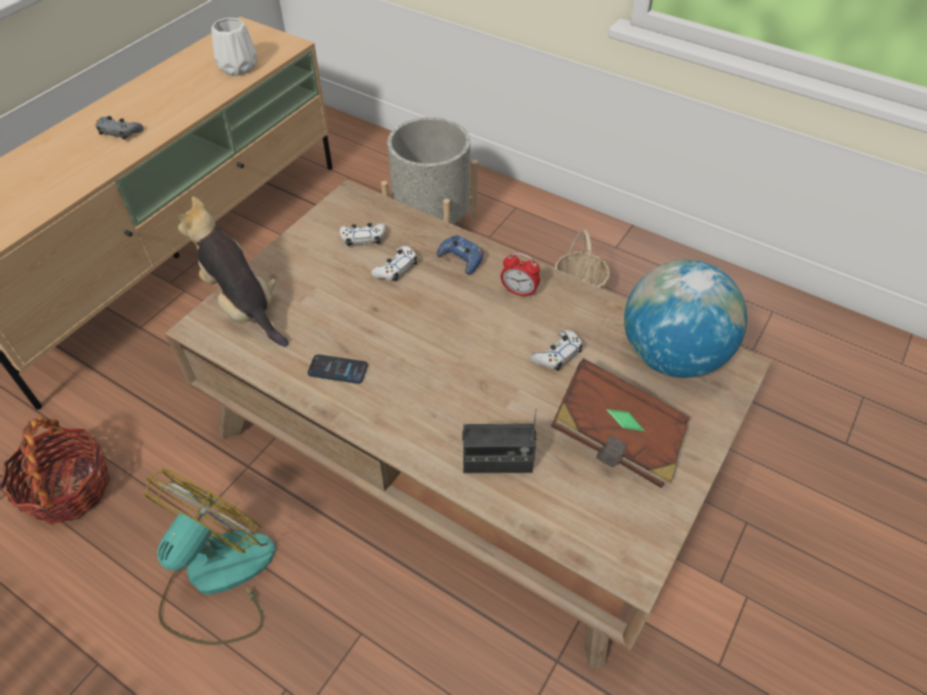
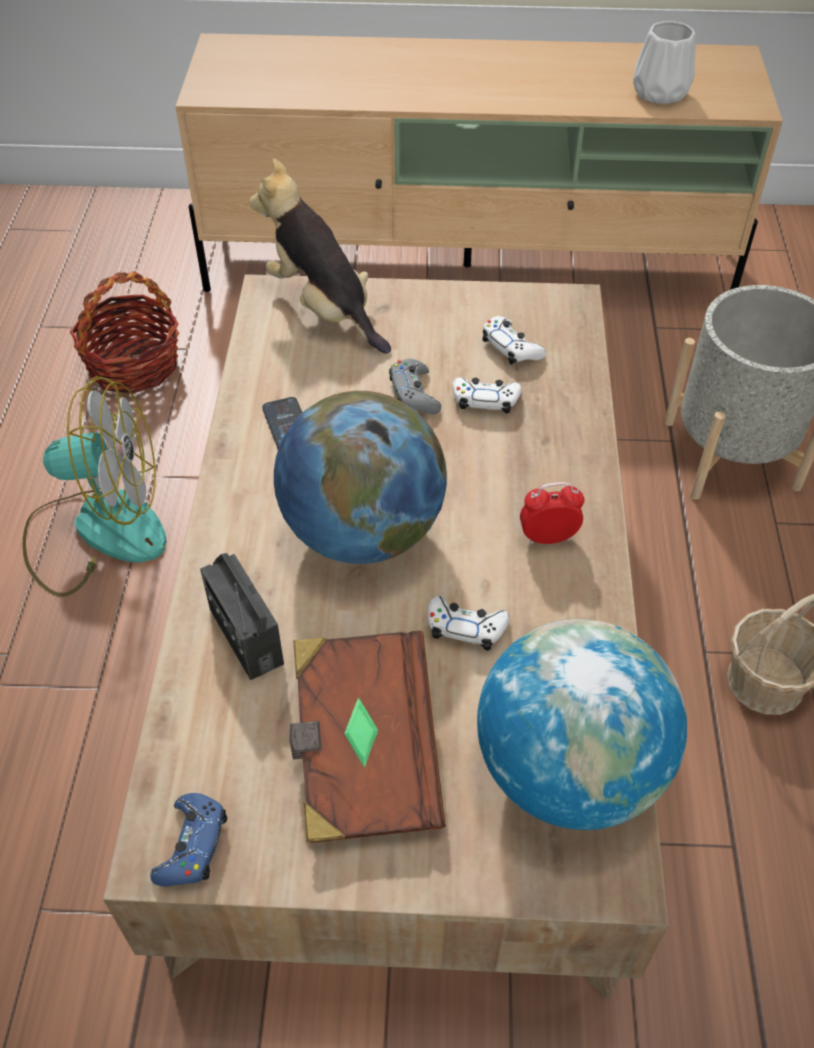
camera: 60 degrees right, 0 degrees up
(120, 132) = (461, 79): grey game controller -> grey game controller (414, 394)
(243, 306) = (324, 308): plush toy -> plush toy turned 60 degrees counterclockwise
(456, 370) = (363, 532): none -> globe
(461, 258) = (558, 453): blue game controller -> blue game controller (191, 845)
(519, 292) = (548, 538): alarm clock -> alarm clock turned 90 degrees clockwise

